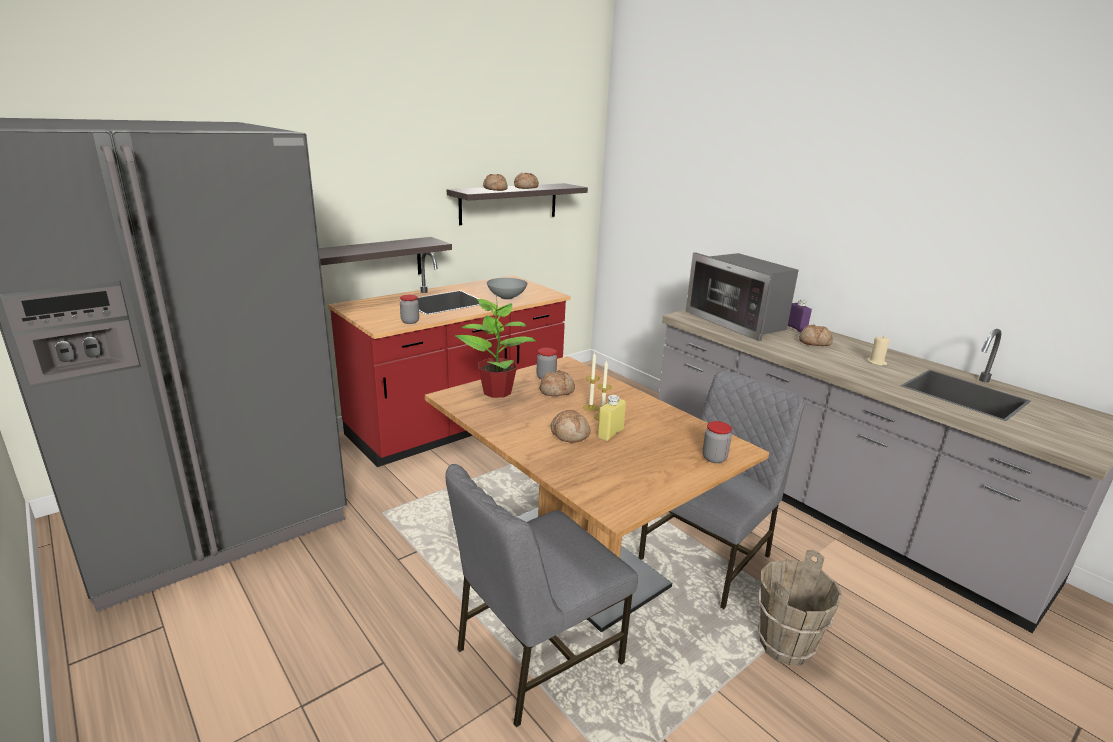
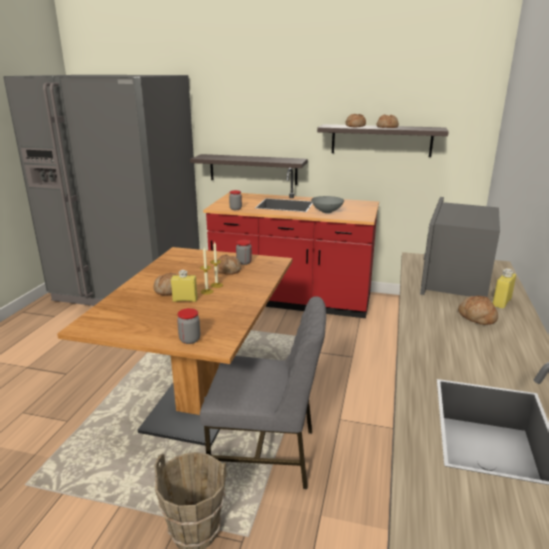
camera: 55 degrees right, 0 degrees up
(498, 392) = (201, 258): potted plant -> none
(535, 655) = (101, 416): grey chair -> none
(796, 328) = (501, 302): purple bottle -> yellow bottle
(876, 362) = (487, 357): beige candle -> none

